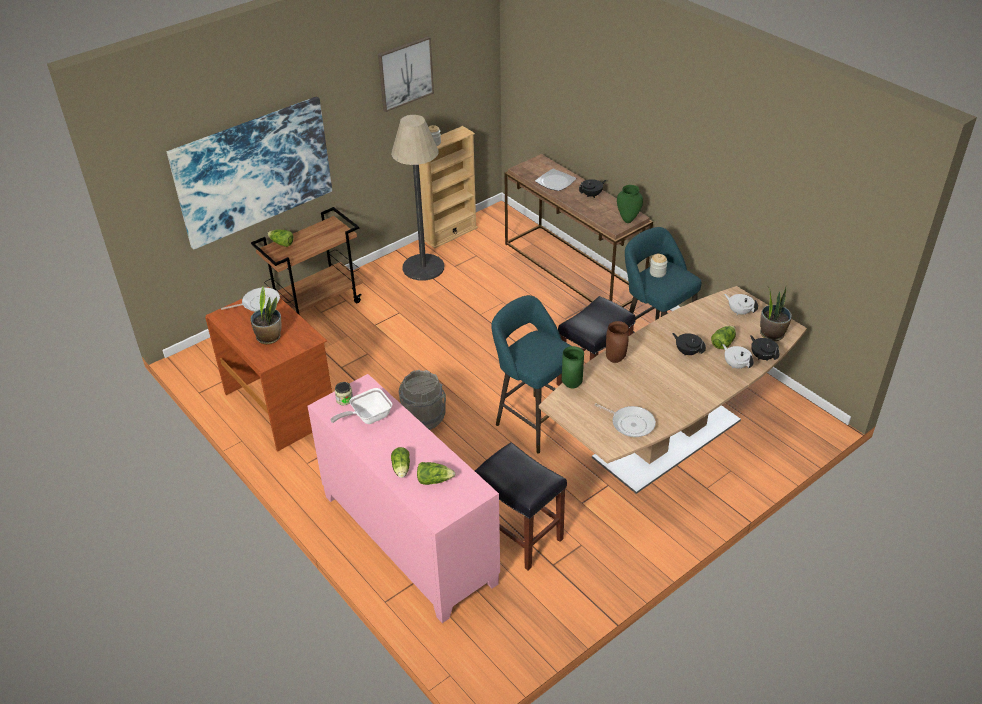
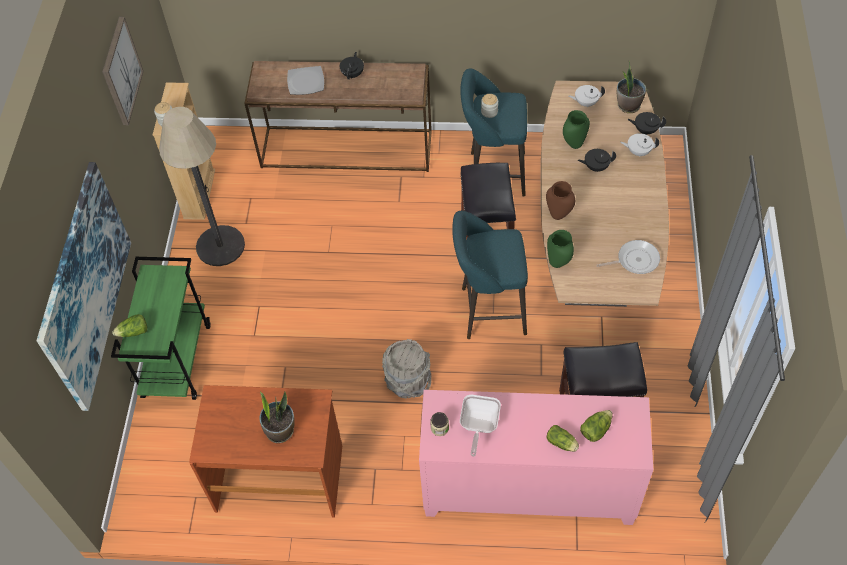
camera: 45 degrees left, 15 degrees up
(258, 303) = (221, 408): frying pan -> none
(317, 305) = (176, 359): brown cart -> green cart
(628, 220) = (413, 78): green vase -> green vase (573, 144)
(723, 343) = (608, 139): lettuce -> none

